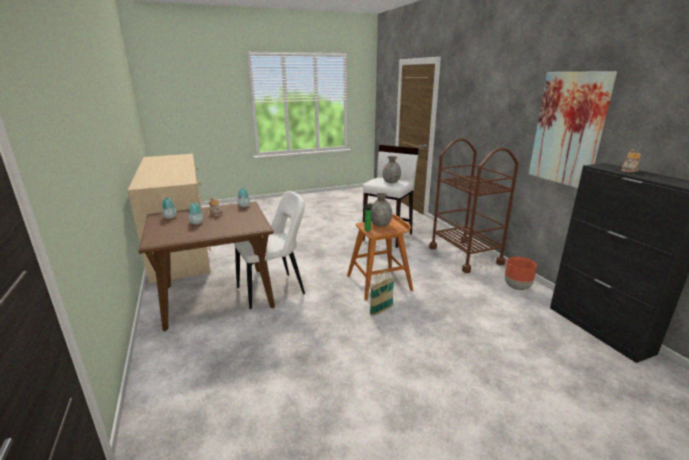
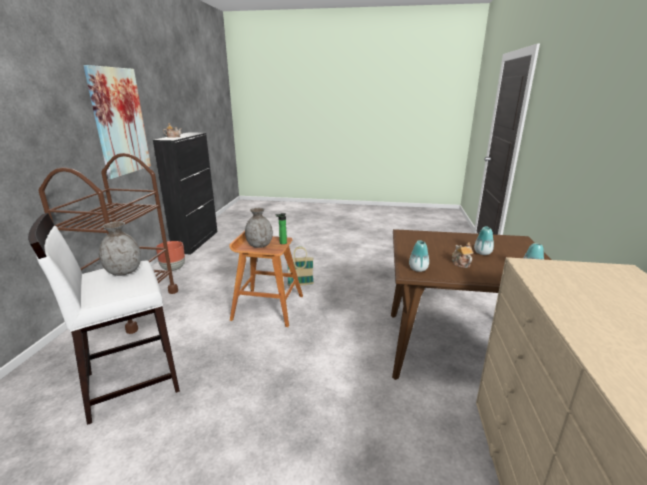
camera: 150 degrees left, 0 degrees up
(274, 290) = (384, 335): white chair -> none

